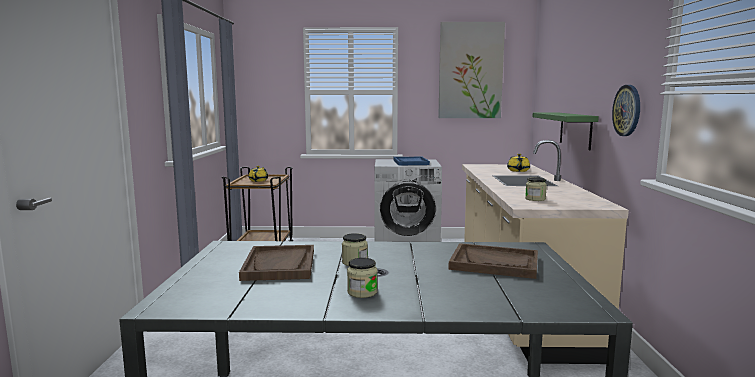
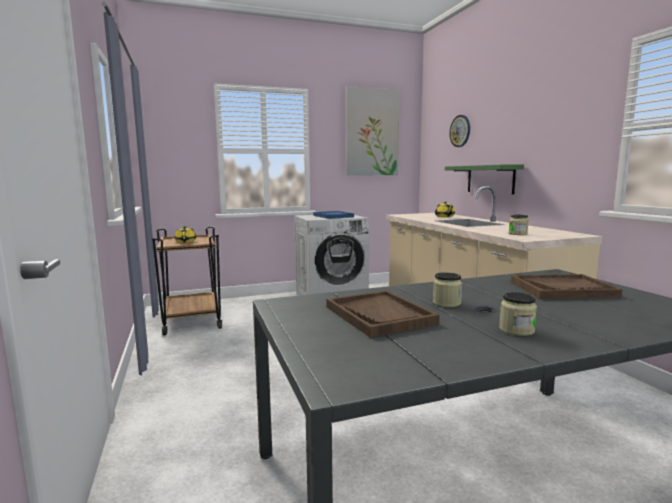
camera: 20 degrees left, 0 degrees up
(627, 110) = (566, 156): wall clock -> wall clock (460, 131)

